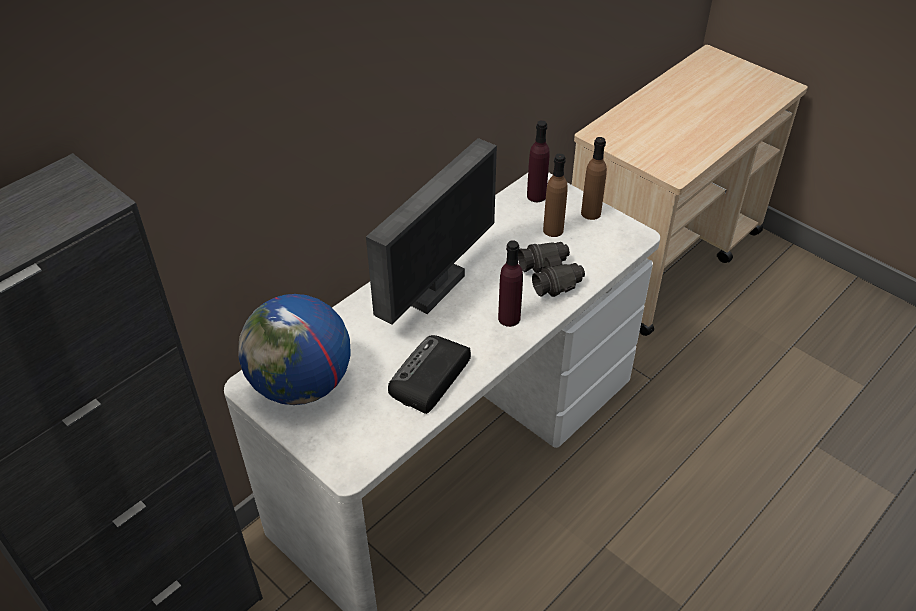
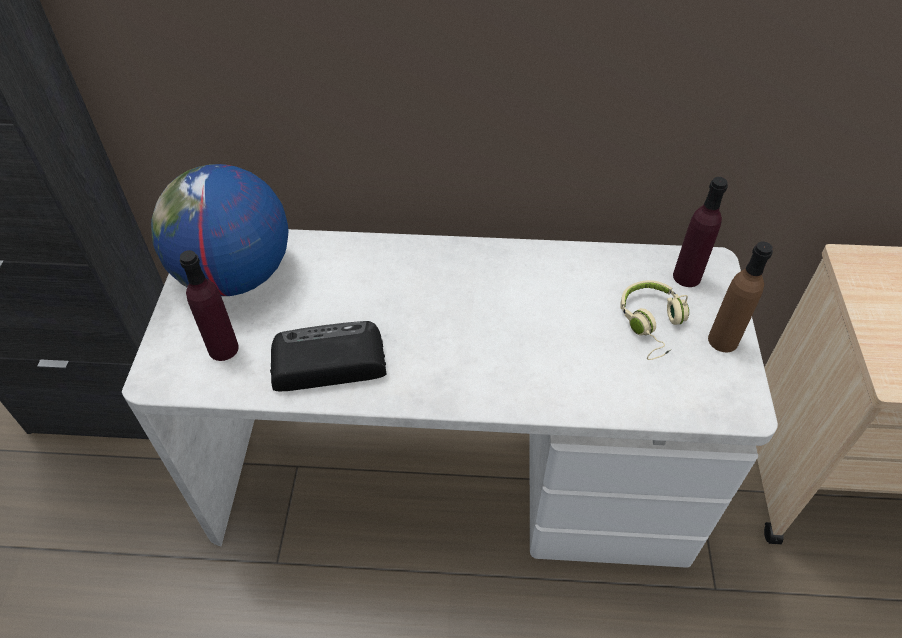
camera: 50 degrees right, 5 degrees up
(435, 289) = (453, 287): monitor -> none
(509, 318) = (475, 372): purple bottle -> purple bottle (223, 348)
(551, 276) = (579, 368): black binoculars -> none
(553, 230) = (652, 324): brown bottle -> beige headphones

